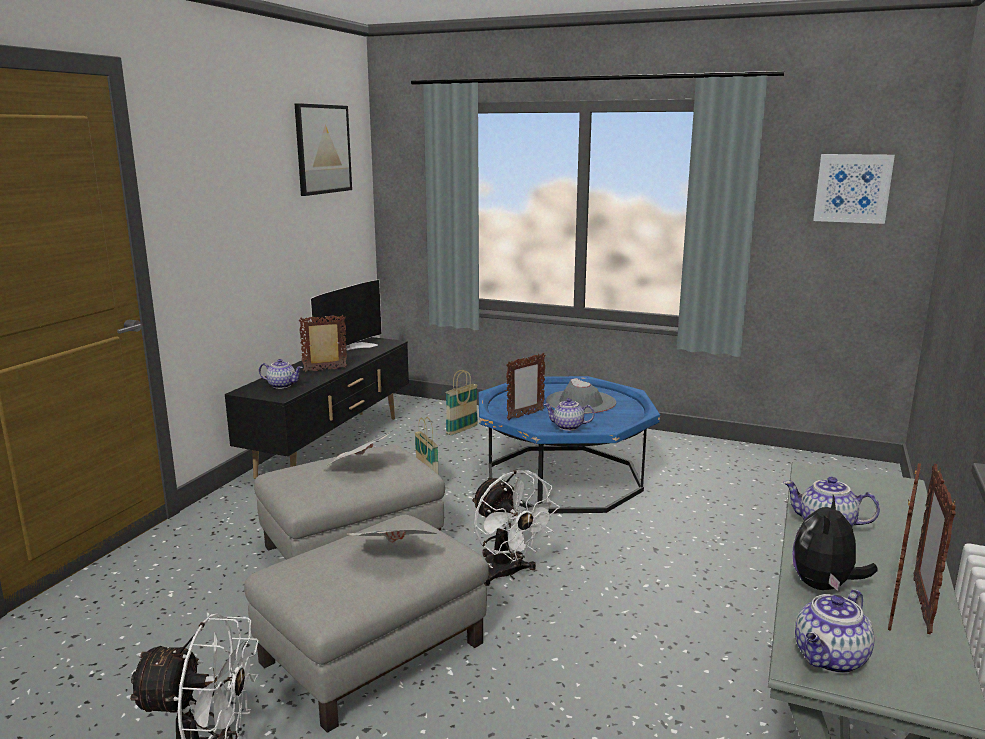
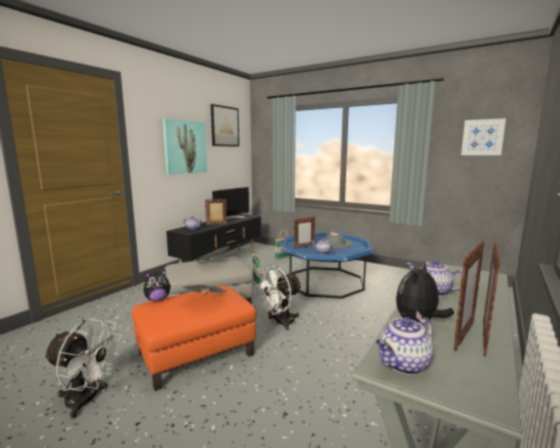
camera: 10 degrees right, 5 degrees down
(251, 206) = (185, 147): none -> picture
(293, 560) = (157, 300): none -> plush toy
(372, 652) = (196, 353): grey ottoman -> orange ottoman
(507, 574) = (280, 322): white fan -> white fan turned 75 degrees clockwise

